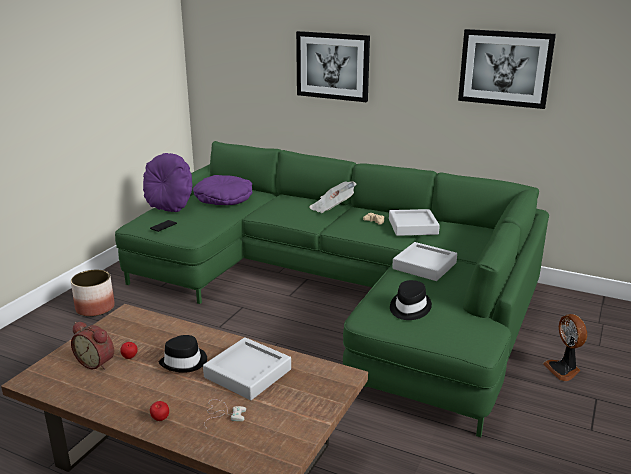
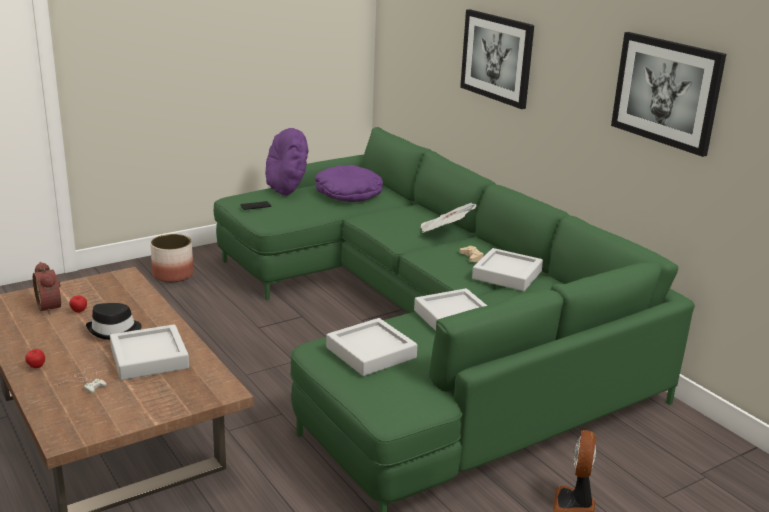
camera: 30 degrees right, 0 degrees up
(409, 308) = (371, 353): black hat -> grey tray

